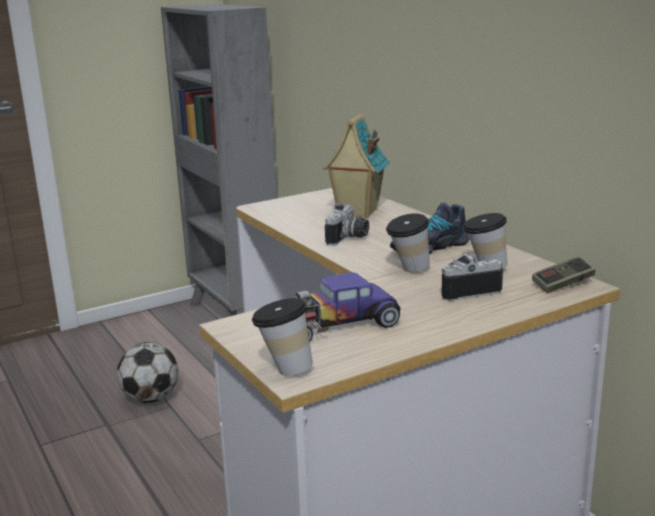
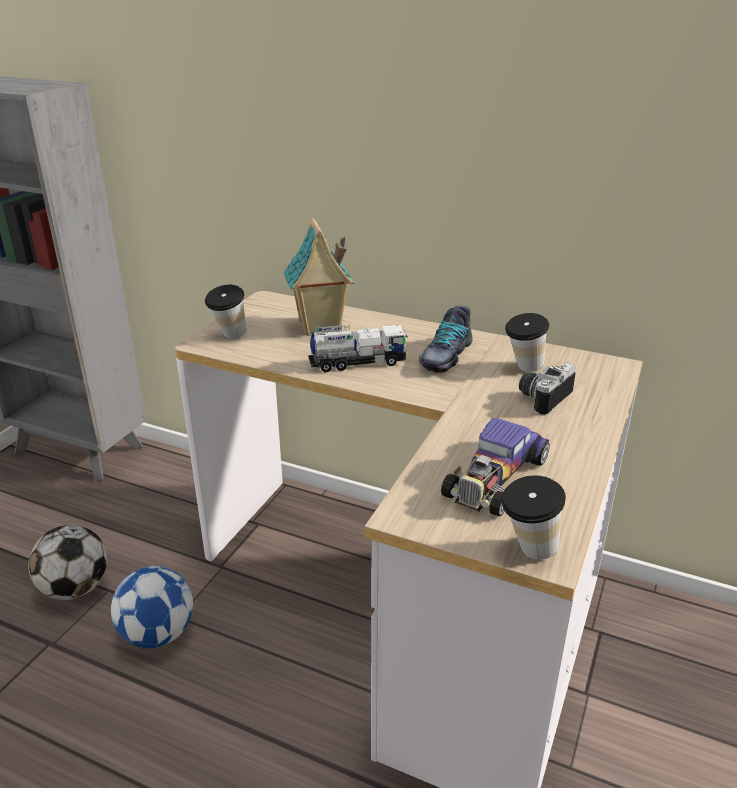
camera: 35 degrees left, 10 degrees up
(174, 445) = (158, 634): none -> football
(349, 238) = (357, 363): camera -> toy truck
(408, 270) = (465, 388): cup -> cup (229, 337)
(563, 284) = (602, 369): game controller -> none

